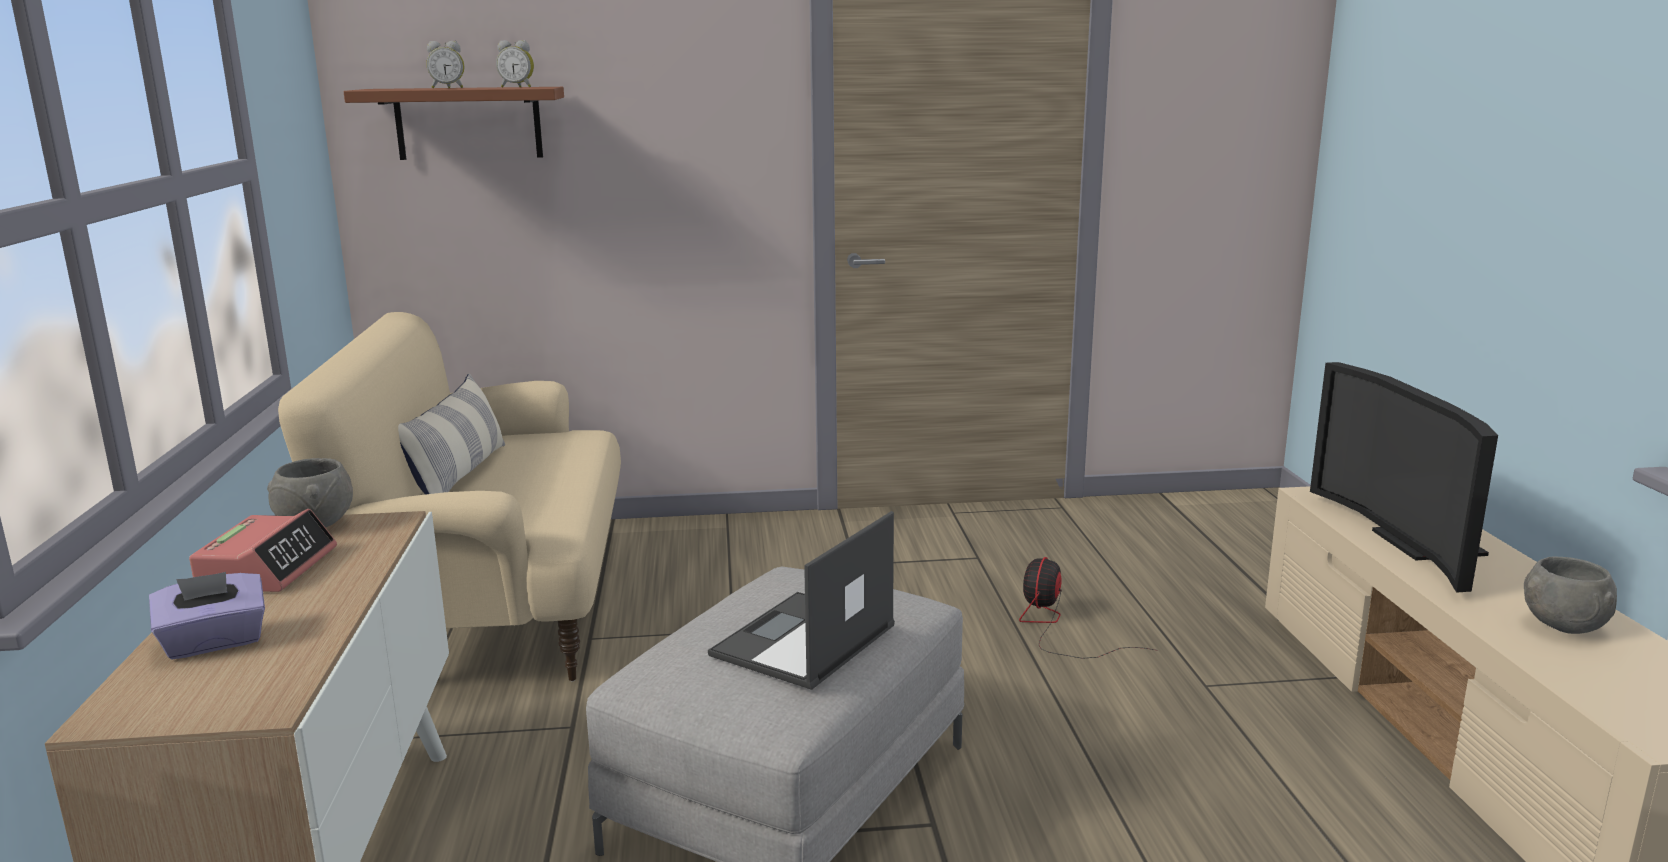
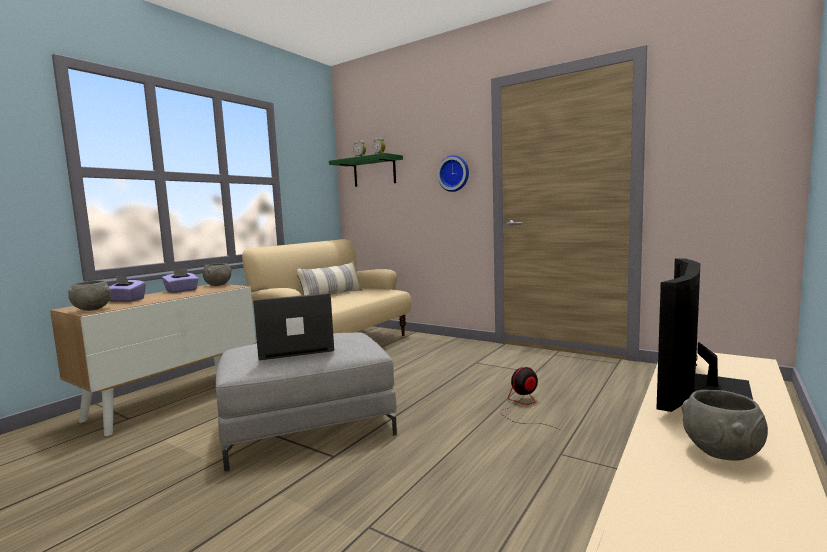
camera: 40 degrees right, 10 degrees down
(249, 699) = (93, 310): none -> grey bowl
(268, 568) = (182, 291): alarm clock -> purple tissue box
(468, 123) = (374, 172): brown shelf -> green shelf
(715, 144) = (454, 173): none -> wall clock

